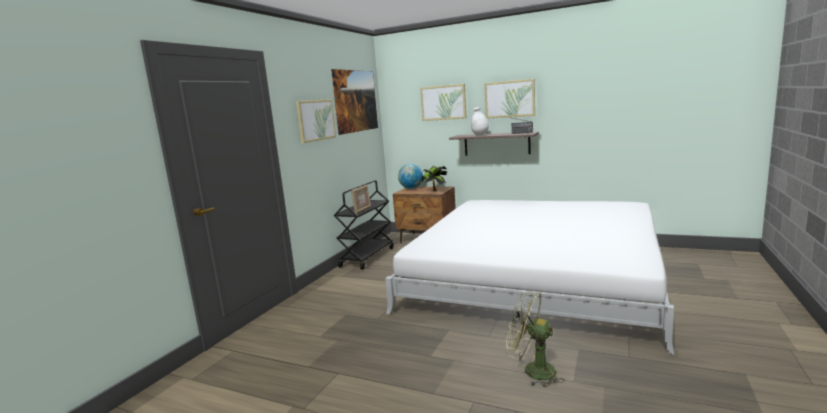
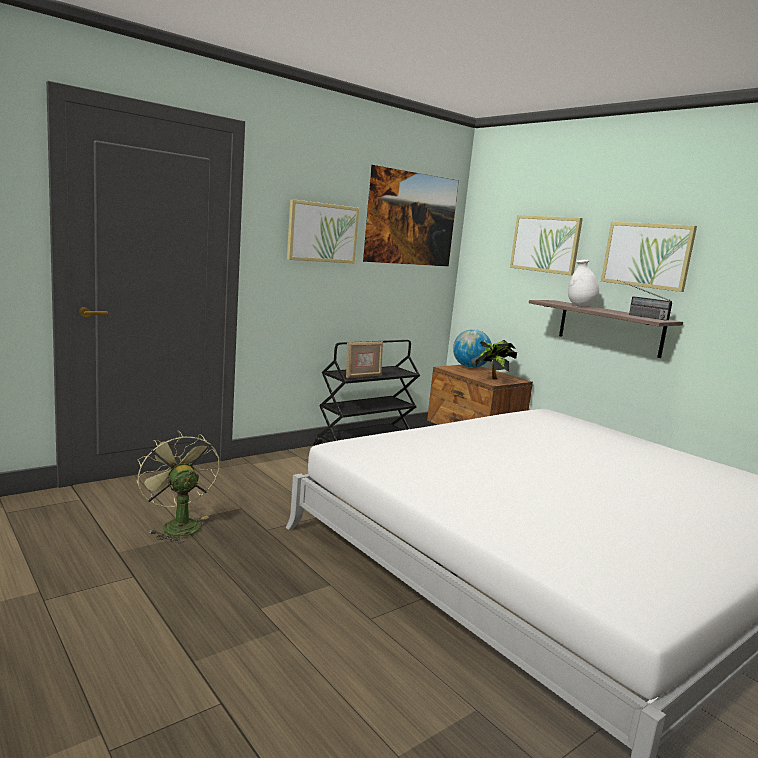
camera: 25 degrees right, 0 degrees up
(532, 370) = (360, 703): green fan -> green fan (177, 525)

